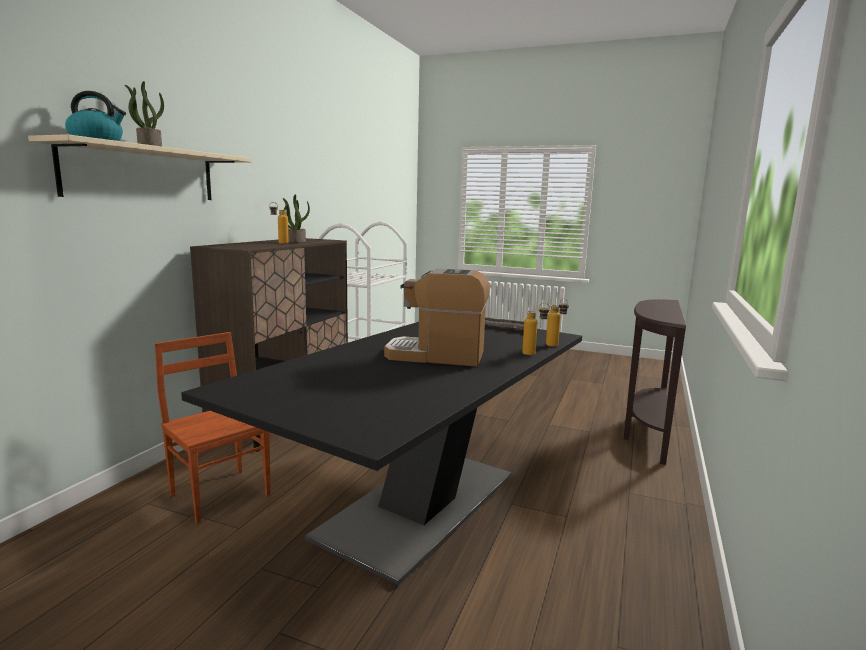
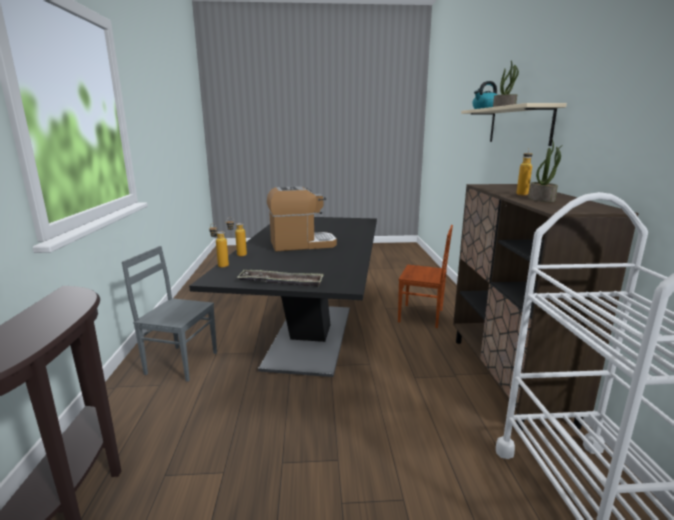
camera: 155 degrees right, 5 degrees up
(614, 515) = (181, 362): none -> grey chair

